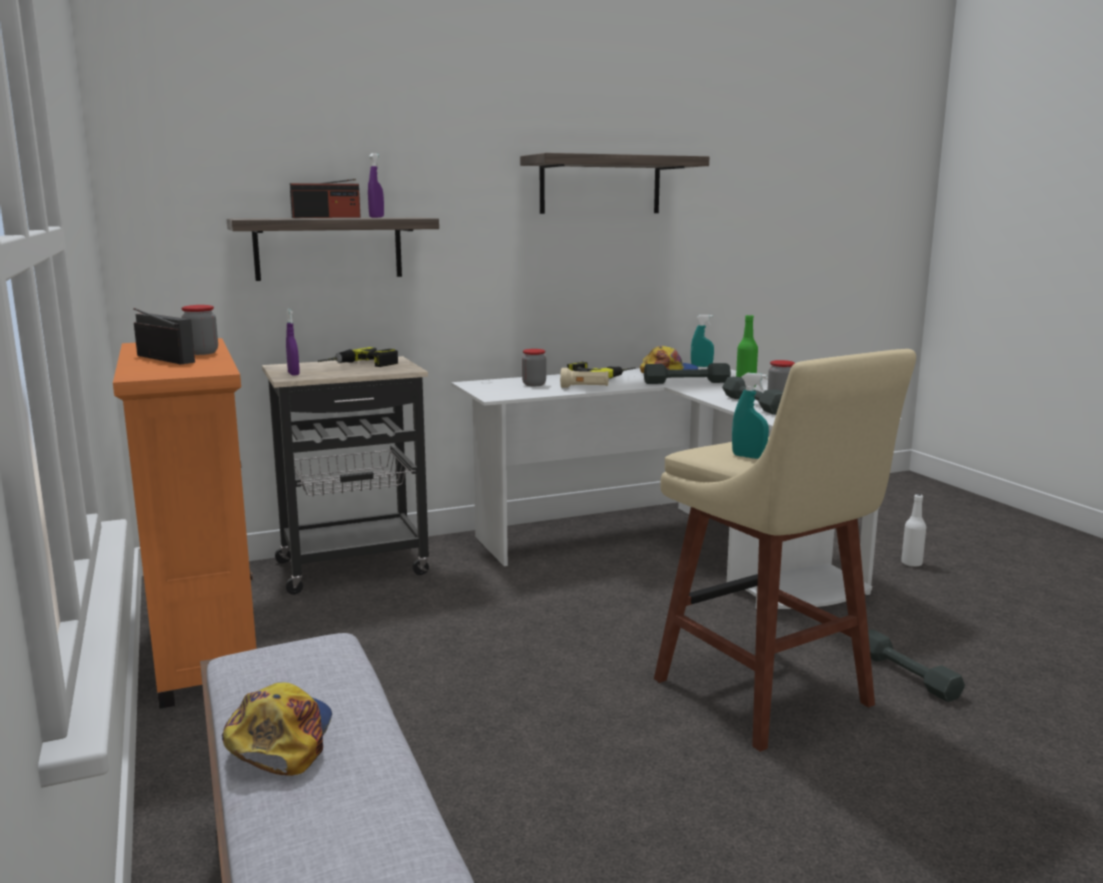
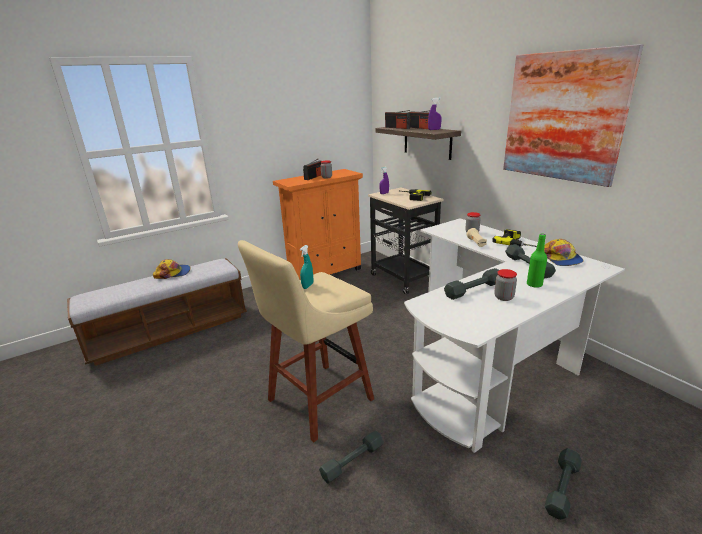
camera: 80 degrees right, 10 degrees up
(283, 218) = (397, 128): none -> radio
(600, 185) = (563, 117): shelf -> picture
(701, 366) = (598, 266): turquoise spray bottle -> none
(911, 563) = (562, 487): white bottle -> grey dumbbell

